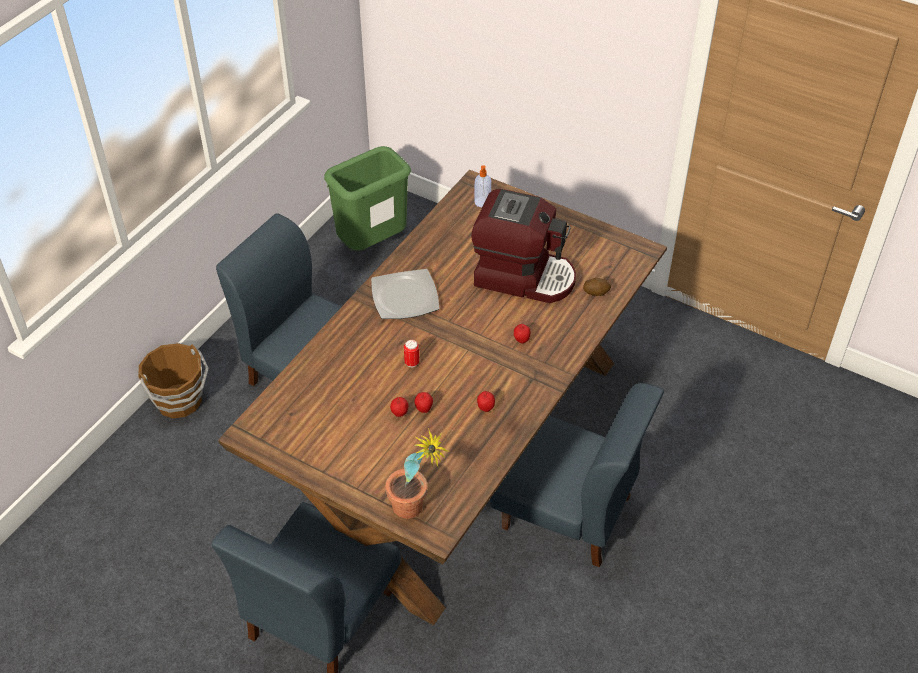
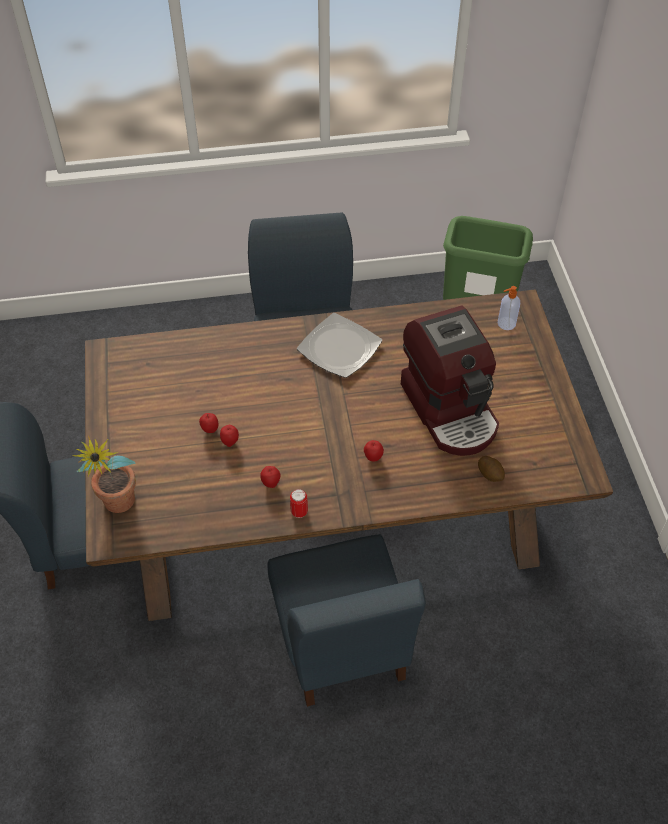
camera: 50 degrees right, 5 degrees up
(180, 401) = (208, 317): brown bucket -> none
(412, 363) = (272, 401): can -> can (299, 512)

